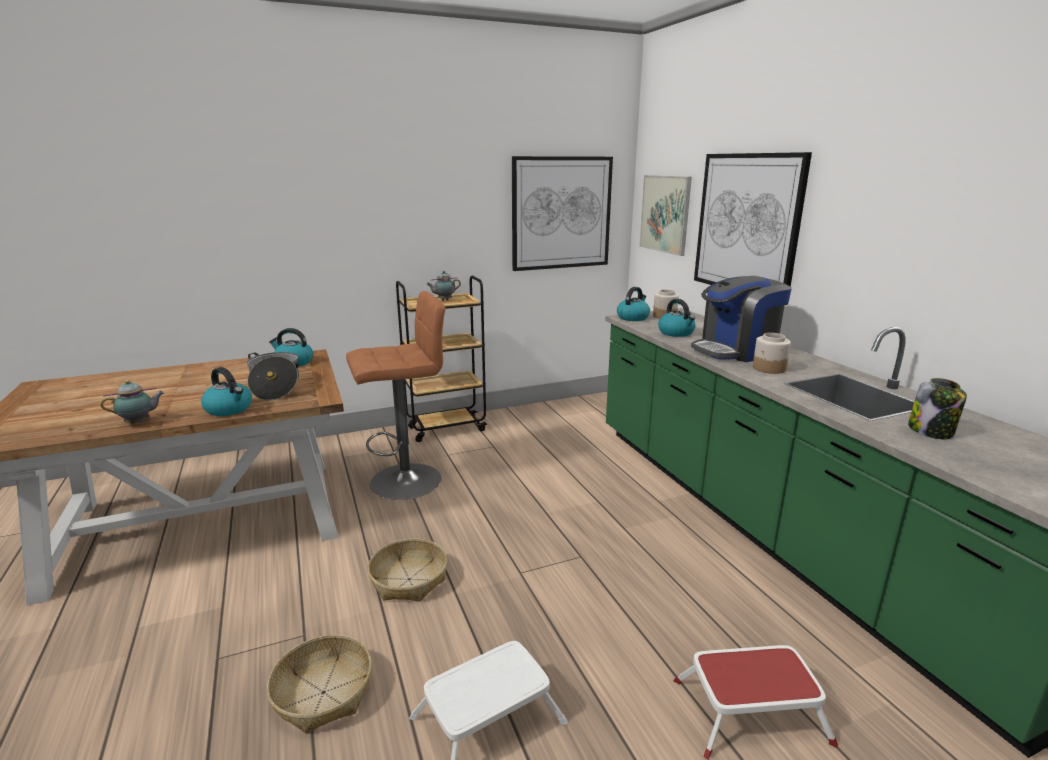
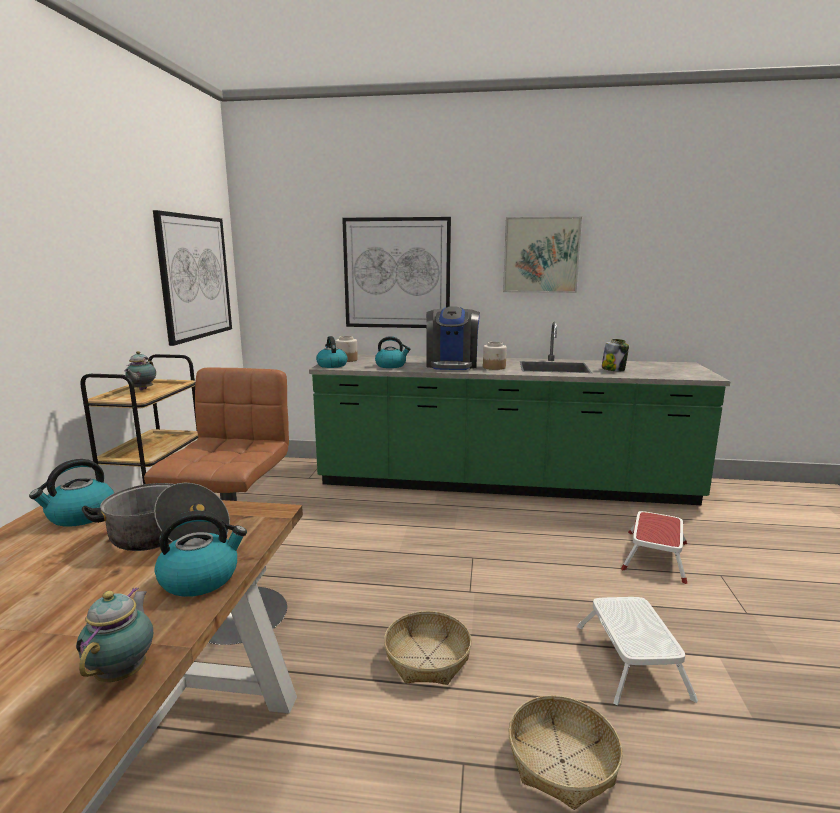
camera: 60 degrees left, 5 degrees down
(665, 214) = (290, 273): picture -> picture (541, 255)

